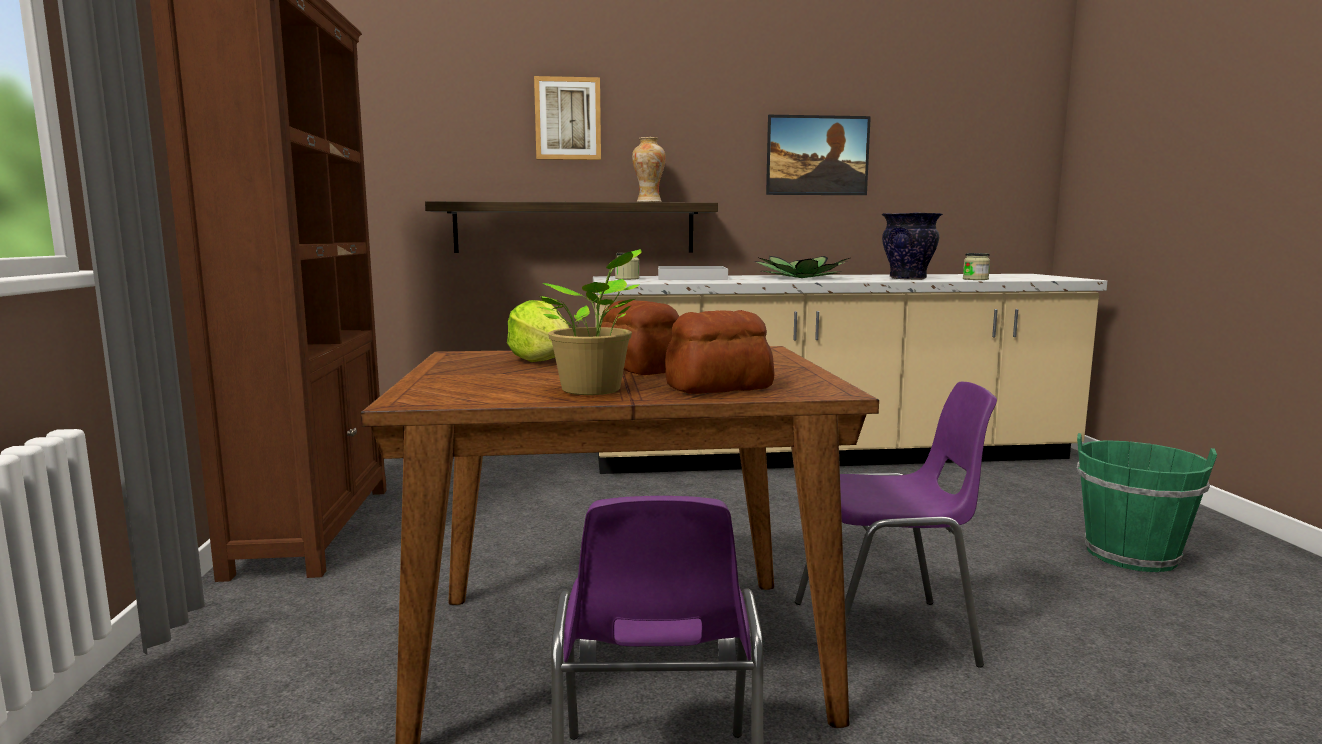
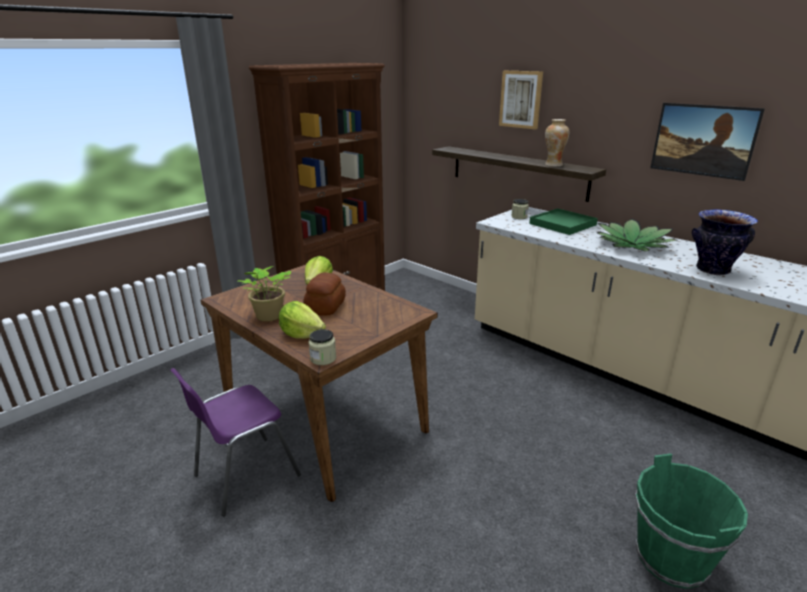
camera: 50 degrees right, 15 degrees up
(692, 277) = (562, 224): white tray -> green tray
(716, 387) = (301, 334): bread -> lettuce
(888, 634) = (422, 485): purple chair -> none
(975, 279) = (773, 289): jar -> jar (323, 358)

